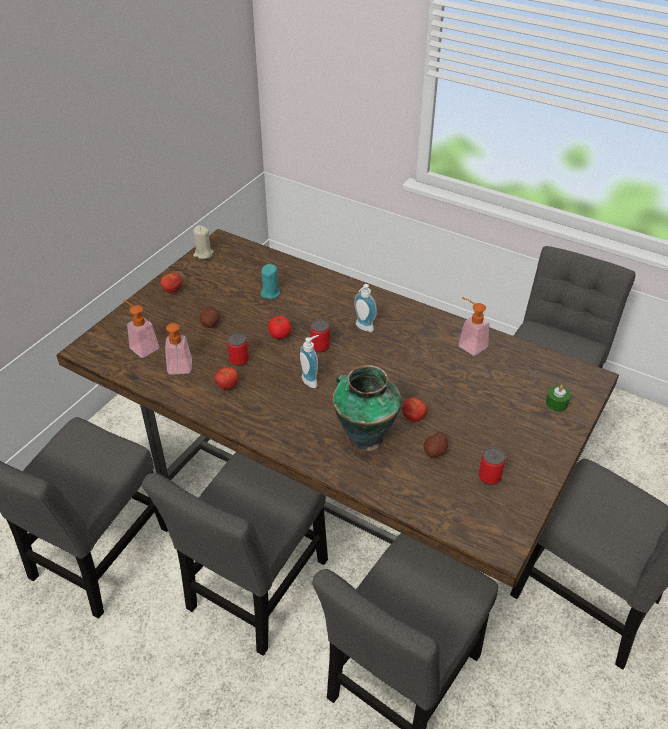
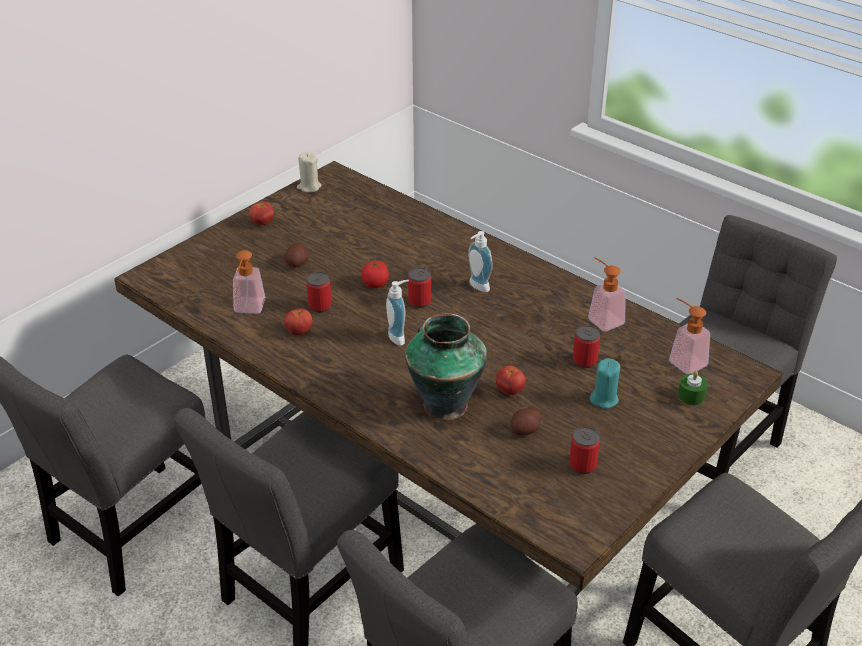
camera: 10 degrees right, 5 degrees down
(141, 346) = (212, 279): soap dispenser -> soap dispenser (683, 360)
(270, 293) = (376, 237): turquoise candle -> turquoise candle (604, 399)
(465, 383) = (584, 361): none -> can

